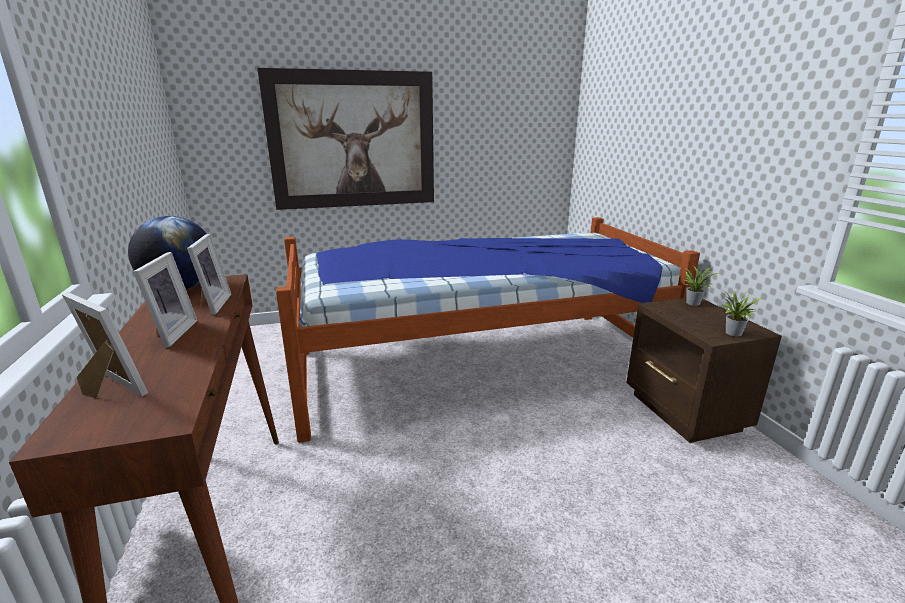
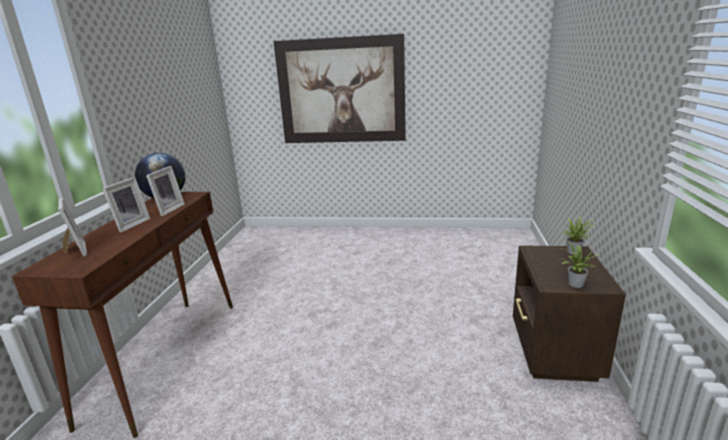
camera: 25 degrees right, 0 degrees up
(476, 363) = (403, 278): bed -> none

